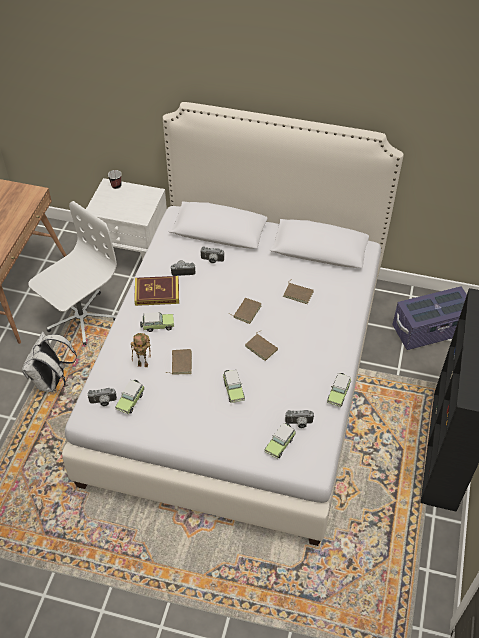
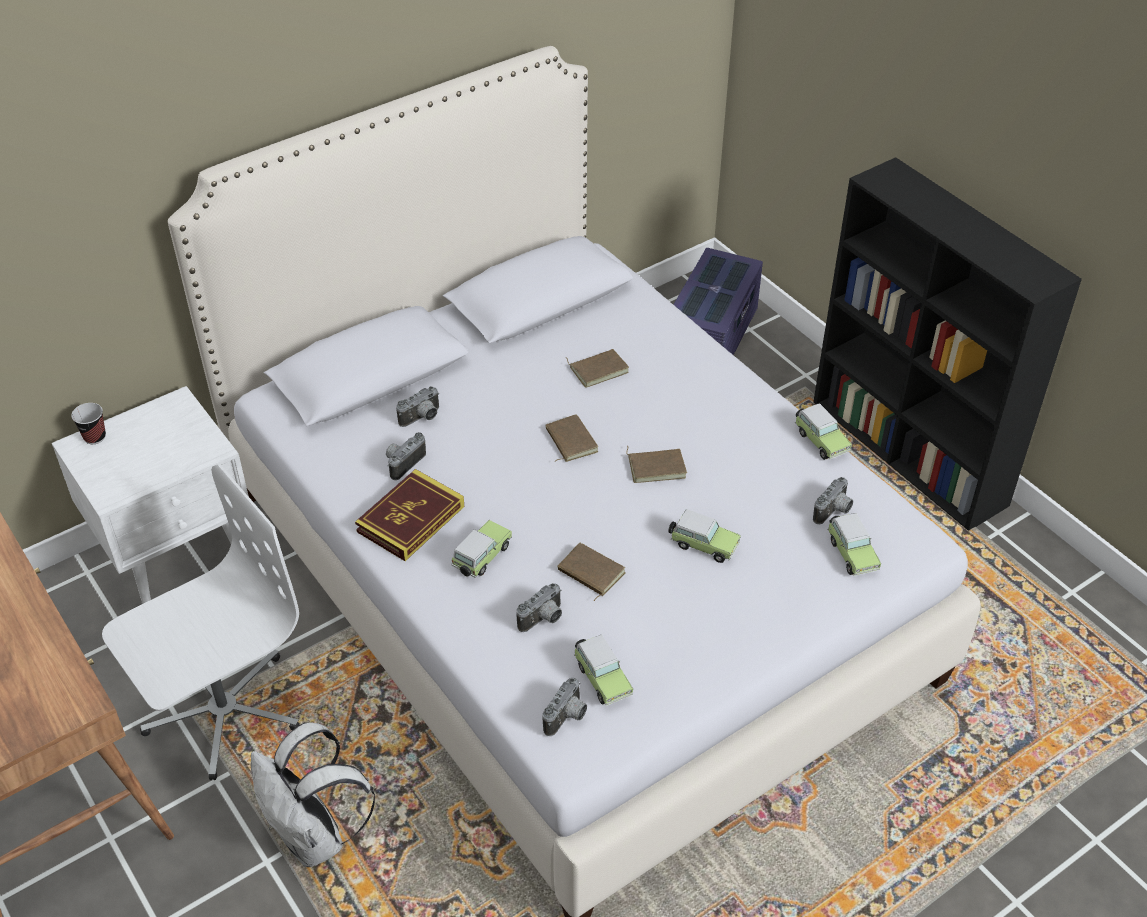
camera: 50 degrees left, 5 degrees down
(81, 317) = (222, 710): white office chair -> white office chair turned 60 degrees clockwise
(144, 364) = (543, 620): toy robot -> camera

